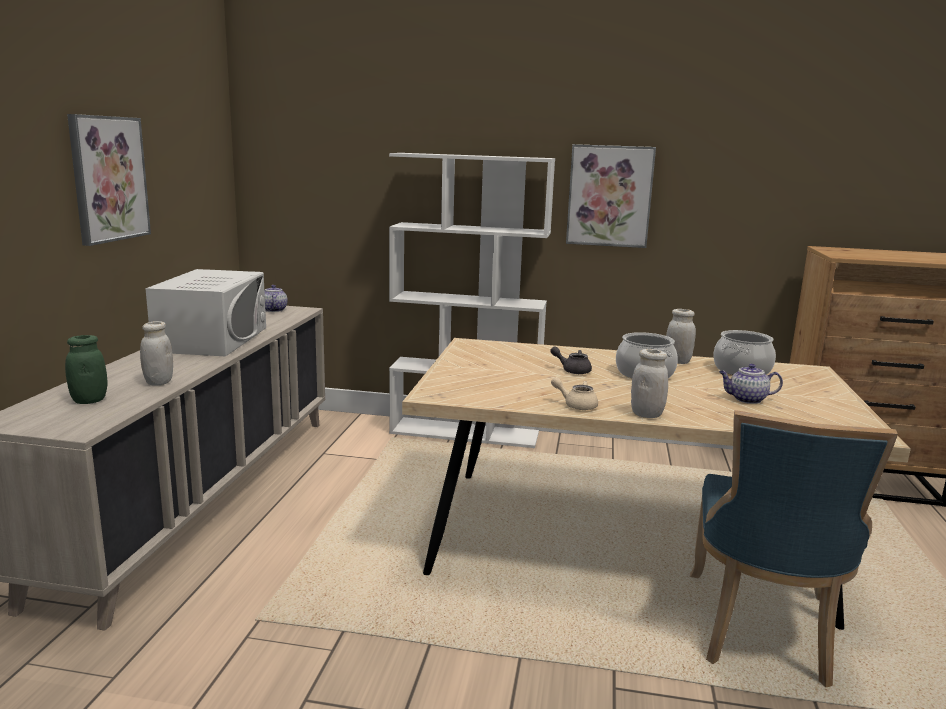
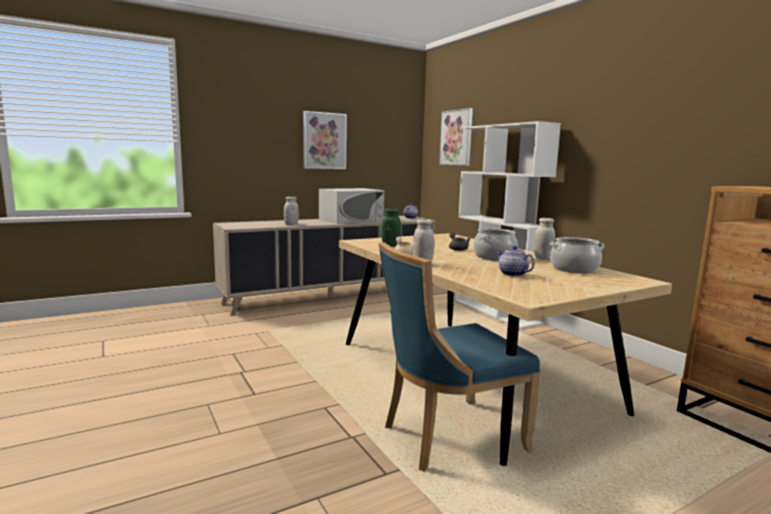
camera: 50 degrees right, 5 degrees down
(89, 400) = (258, 224): green jar -> green jar (390, 245)
(609, 196) = (596, 148): picture -> picture (456, 138)

